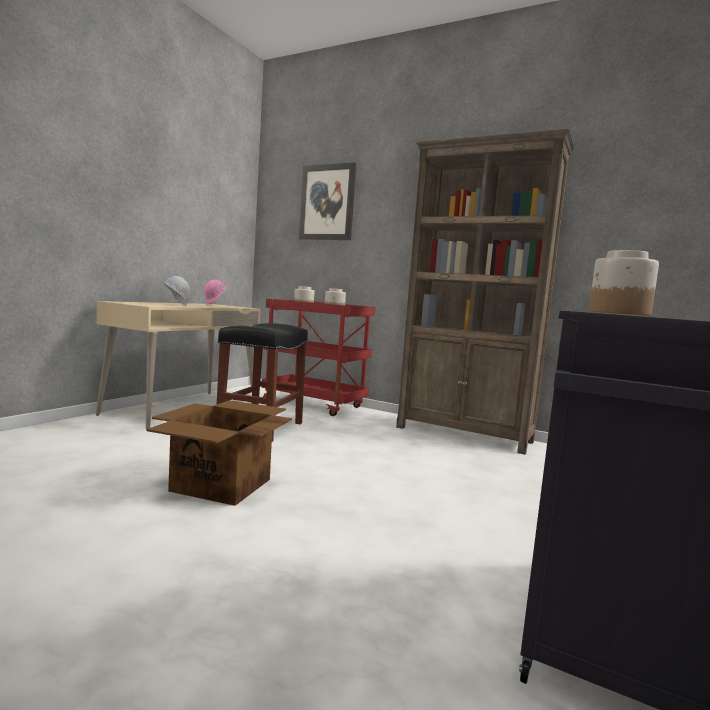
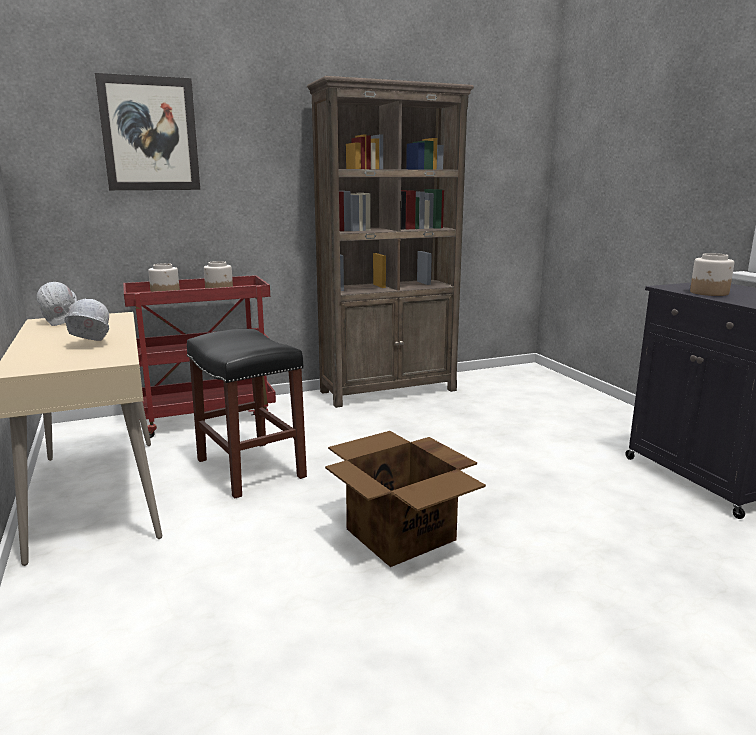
camera: 50 degrees left, 10 degrees up
(215, 304) = (62, 322): pink hard hat -> white hard hat

